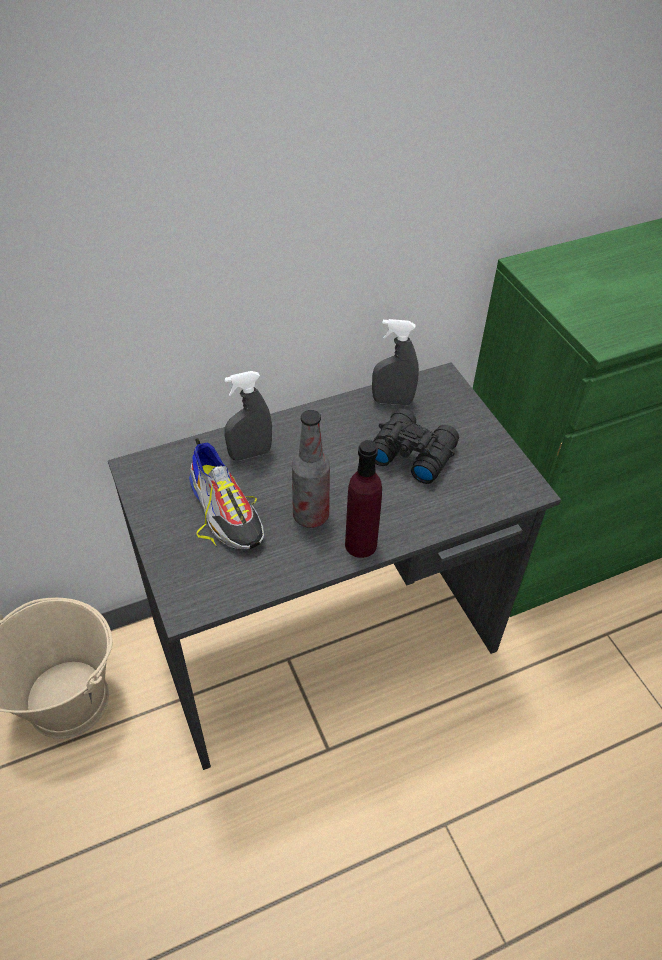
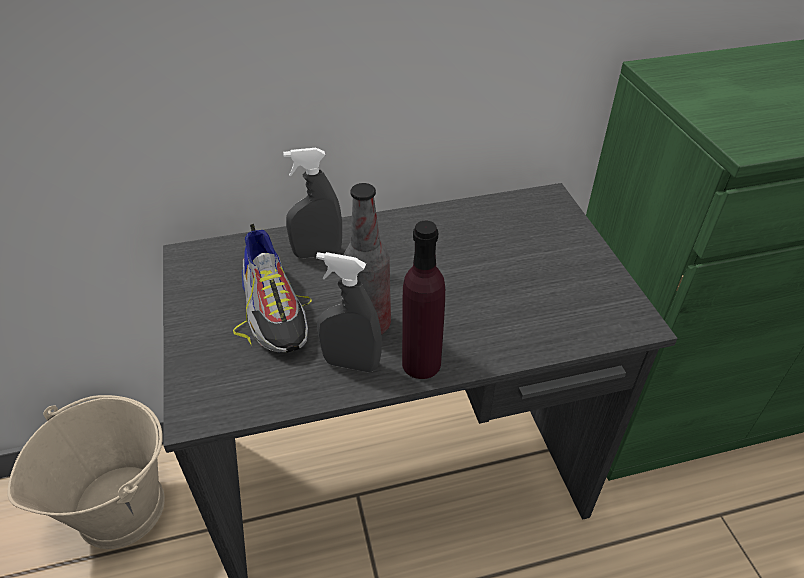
camera: 10 degrees right, 5 degrees down
(392, 401) = (488, 215): grey spray bottle -> grey spray bottle (351, 363)
(411, 452) = (501, 269): black binoculars -> none

